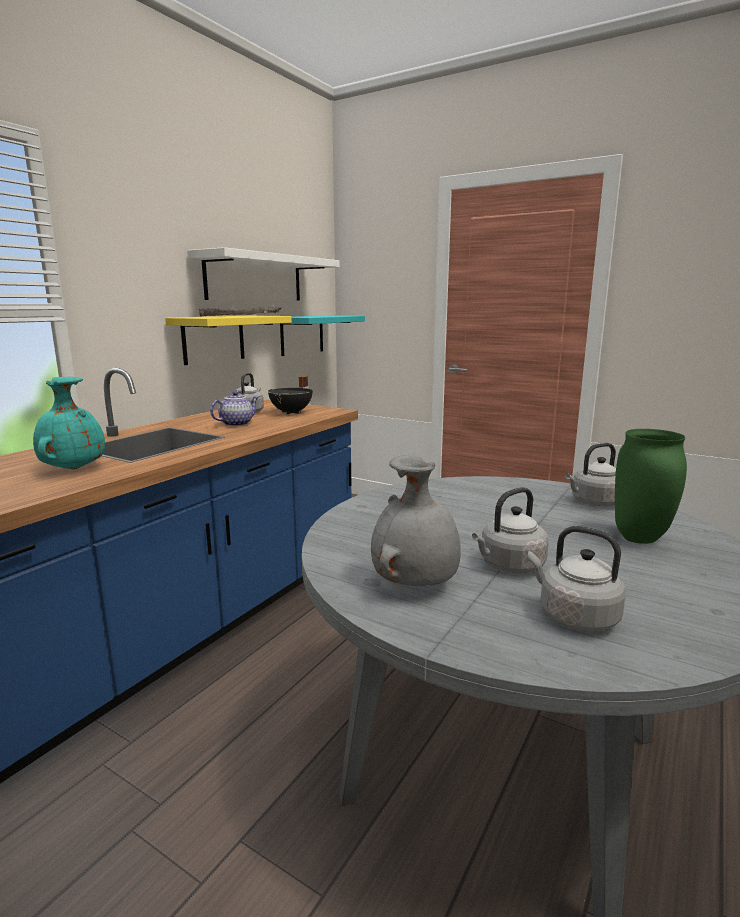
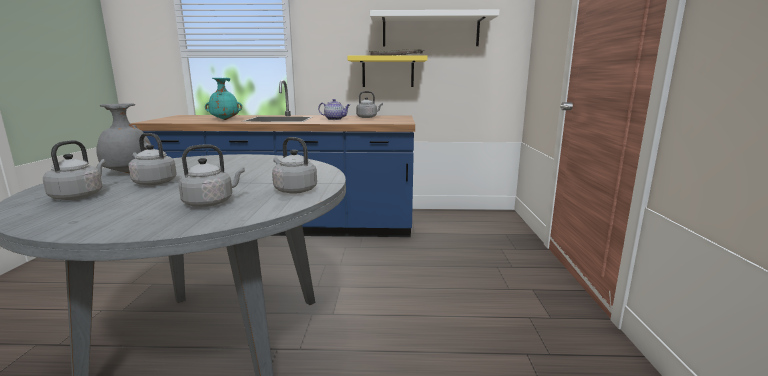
camera: 60 degrees right, 0 degrees up
(292, 412) = (380, 120): black cooking pot -> none
(302, 335) = (479, 73): turquoise shelf -> none
(638, 538) = (211, 202): green vase -> grey kettle

